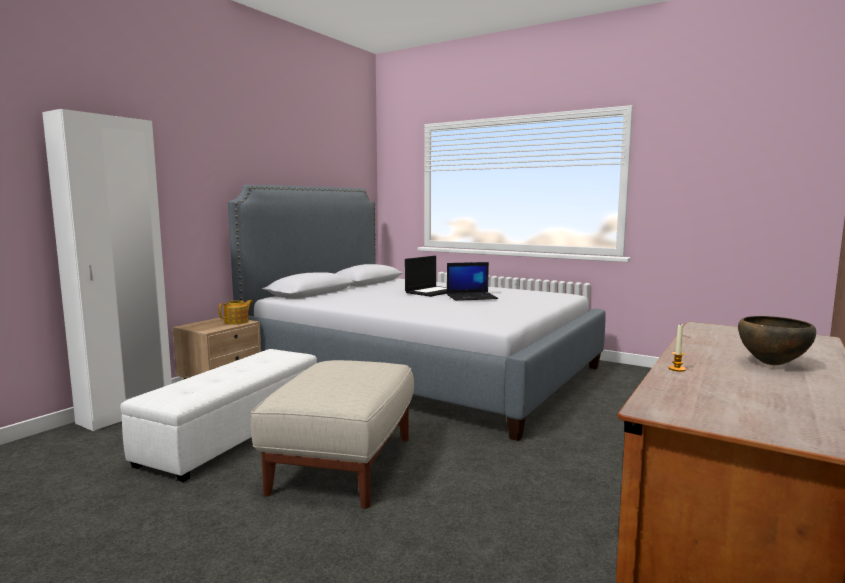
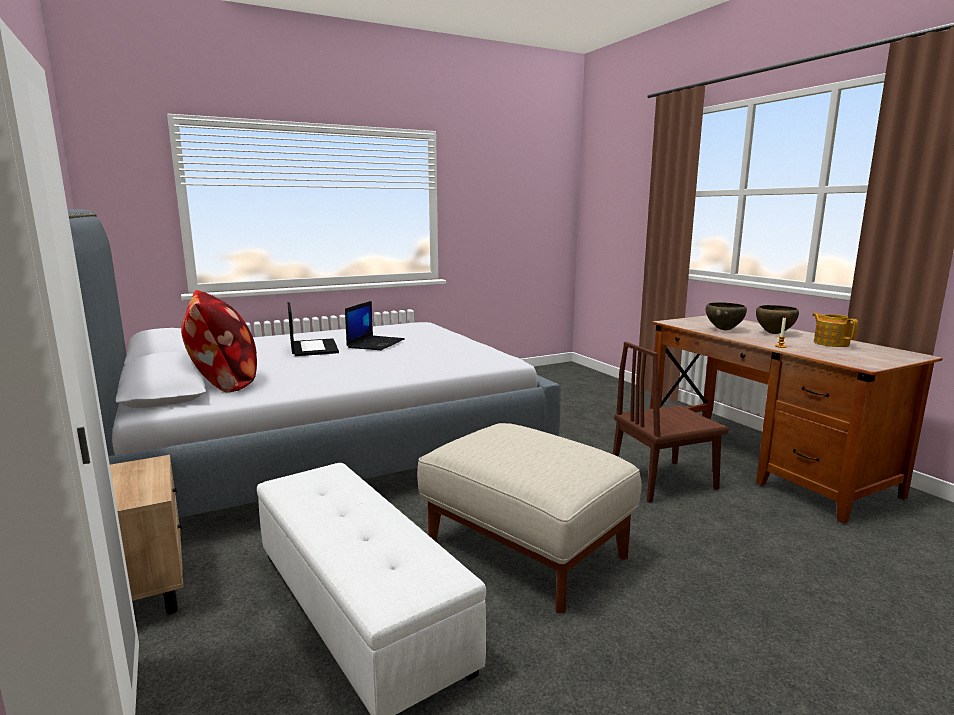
camera: 60 degrees left, 5 degrees up
(237, 322) = (138, 469): teapot -> teapot (831, 343)
(334, 295) = (224, 382): none -> pillow
(555, 503) = (663, 481): none -> brown chair
(721, 344) = (724, 330): none -> brown bowl

